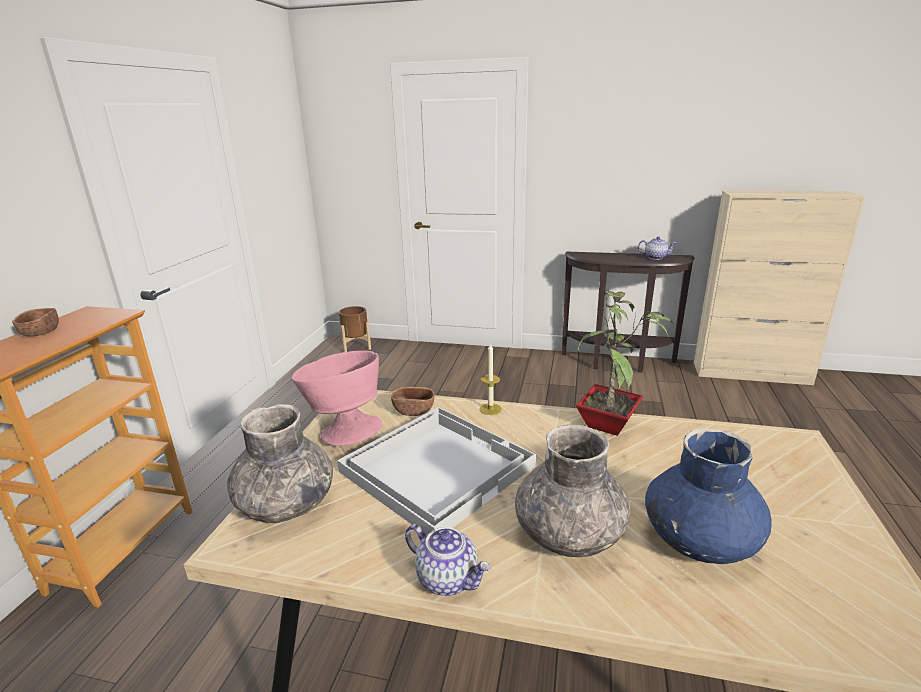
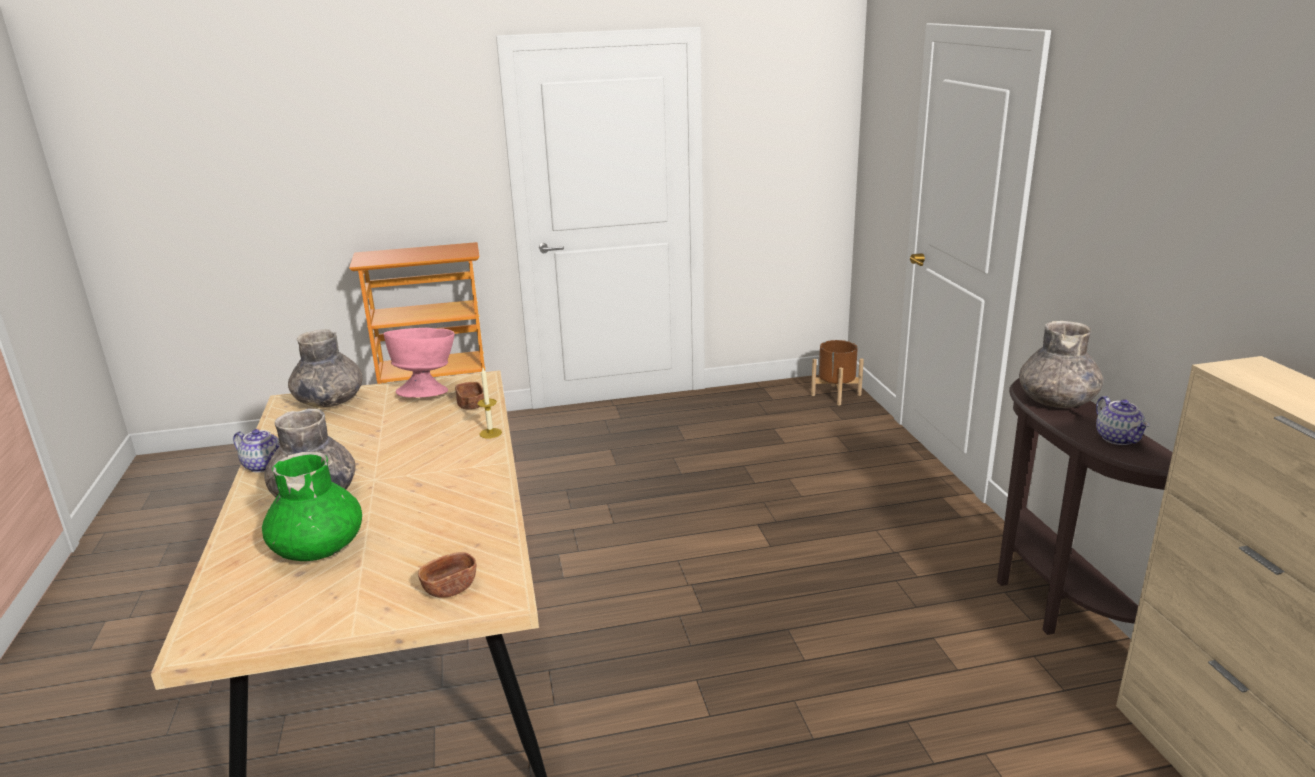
camera: 65 degrees right, 0 degrees up
(41, 332) = (422, 250): brown bowl -> brown bowl (450, 588)
(437, 467) = (387, 434): white tray -> none
(448, 578) = (264, 465): teapot -> teapot turned 75 degrees counterclockwise
(606, 256) = (1057, 401): none -> grey vase
(610, 425) = (486, 490): potted plant -> none
(700, 538) = (319, 547): blue vase -> green vase

